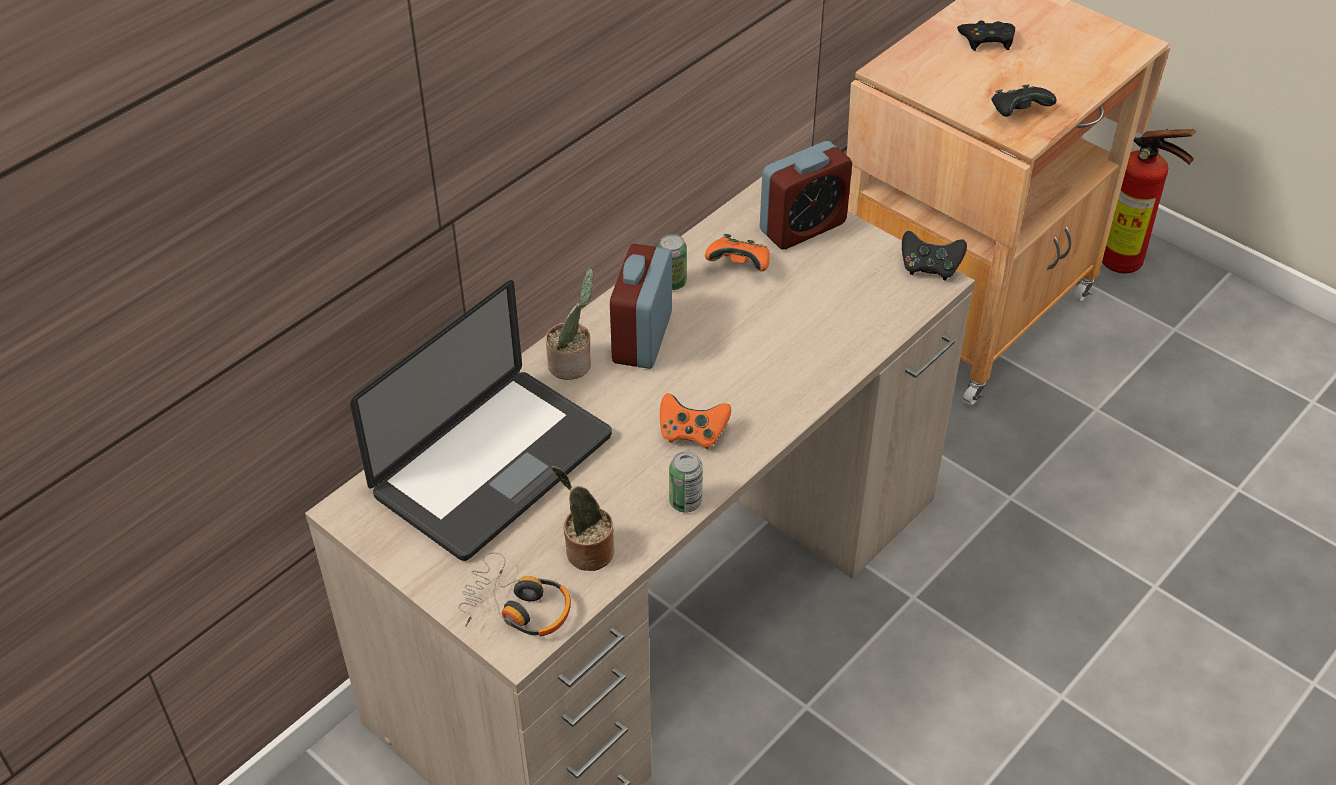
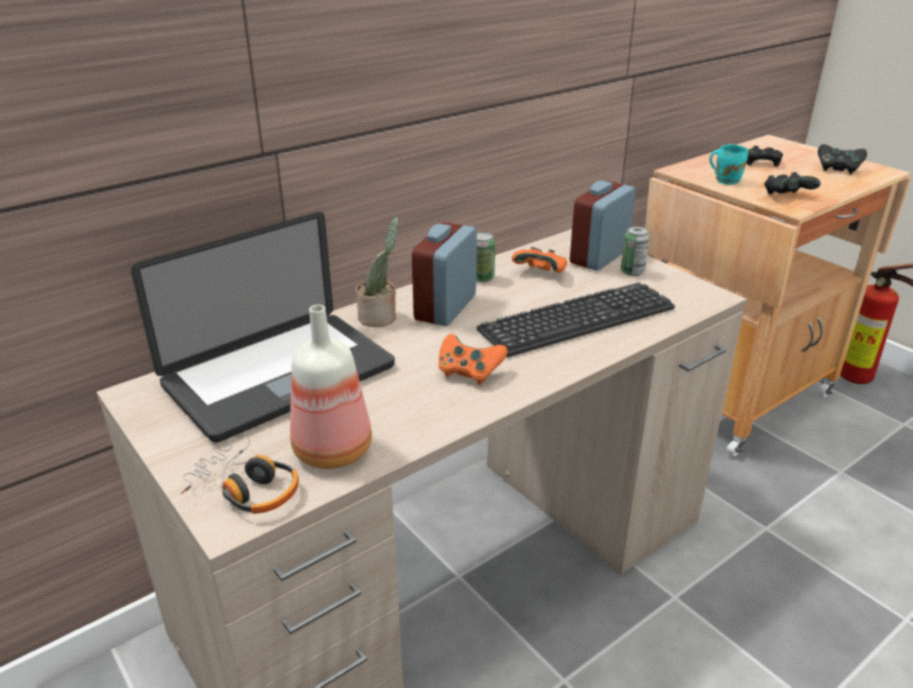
camera: 10 degrees right, 15 degrees down
(586, 552) = (335, 450): potted plant -> bottle
(685, 502) = (447, 422): can -> can (632, 272)
(792, 339) = (577, 319): none -> keyboard
(802, 227) = (599, 257): alarm clock -> alarm clock turned 150 degrees clockwise
(929, 267) = (706, 287): black game controller -> black game controller (837, 169)
(946, 86) = (726, 180): none -> turquoise mug

